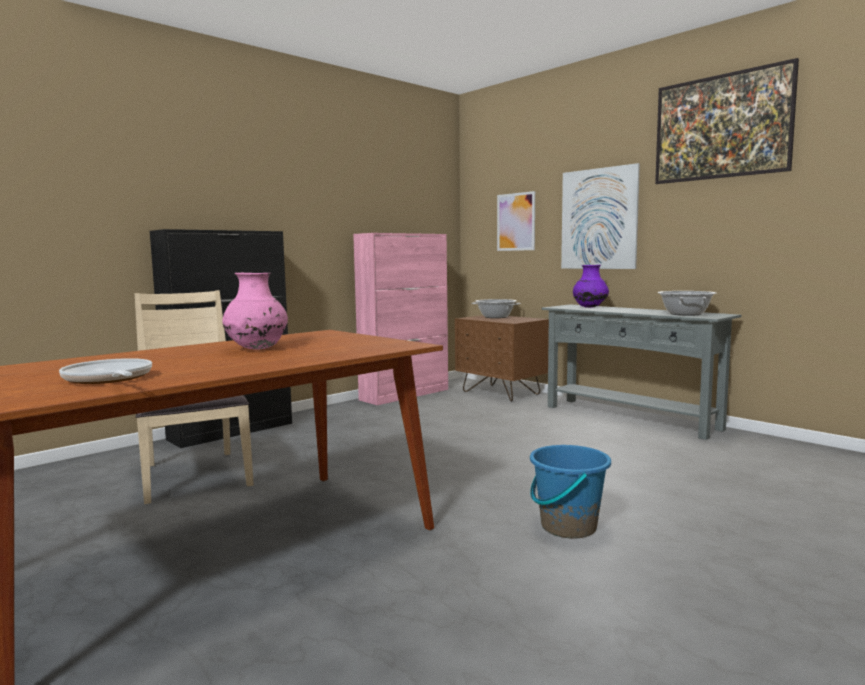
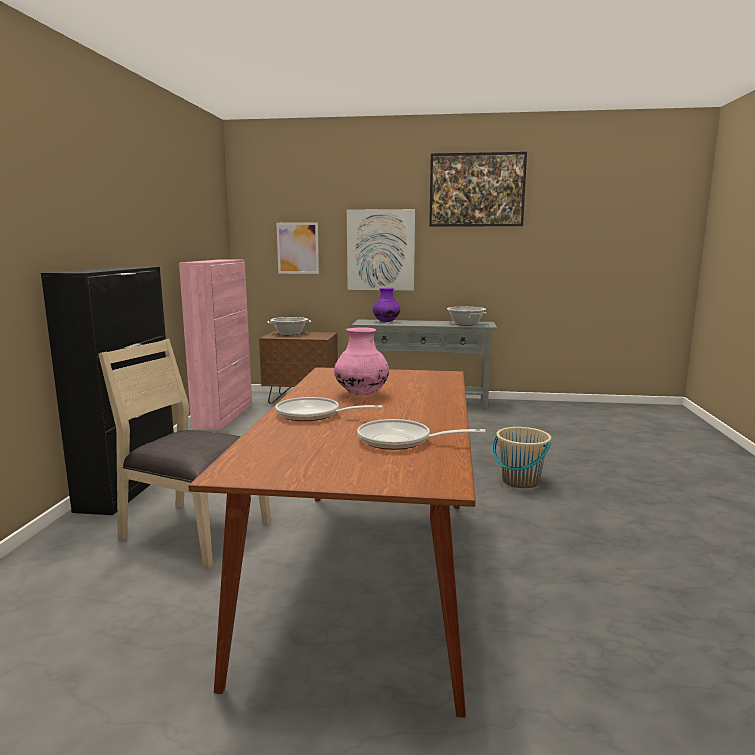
camera: 40 degrees left, 5 degrees up
(156, 355) = (313, 415): none -> frying pan
(568, 527) = (520, 481): blue bucket -> beige bucket

